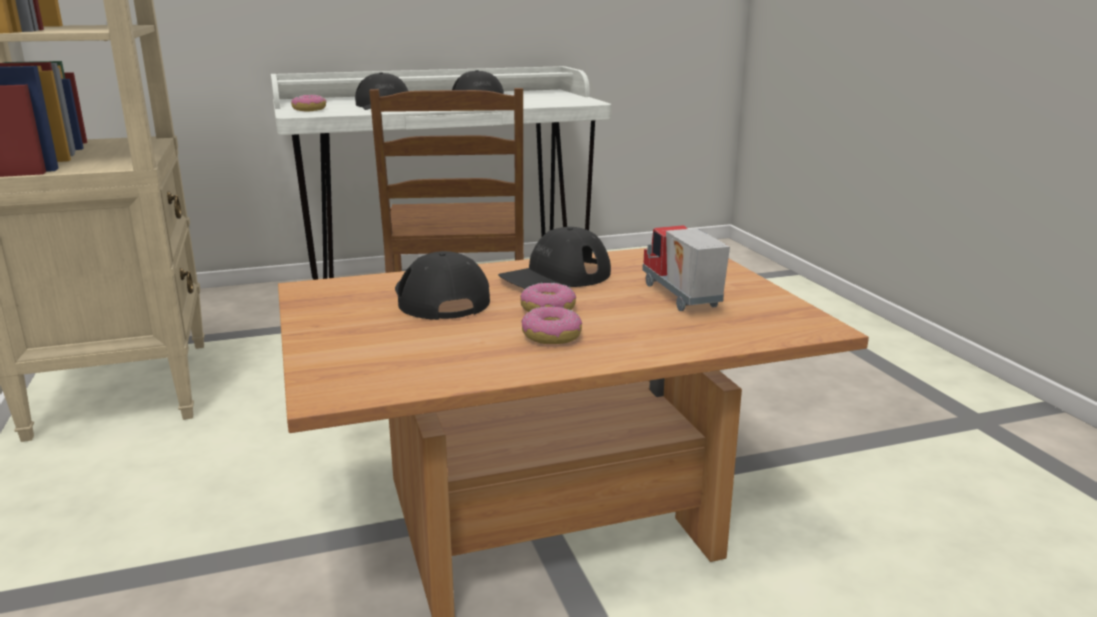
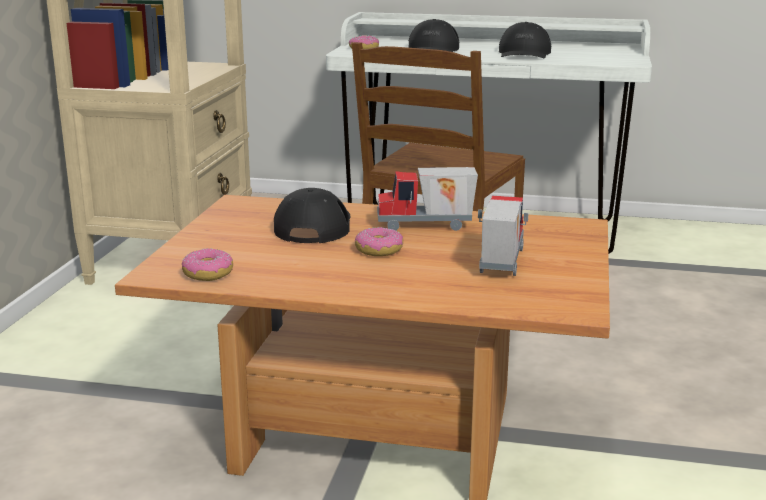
camera: 30 degrees right, 0 degrees up
(551, 336) = (349, 270): donut -> donut (207, 274)
(555, 277) = (426, 226): black cap -> toy truck

